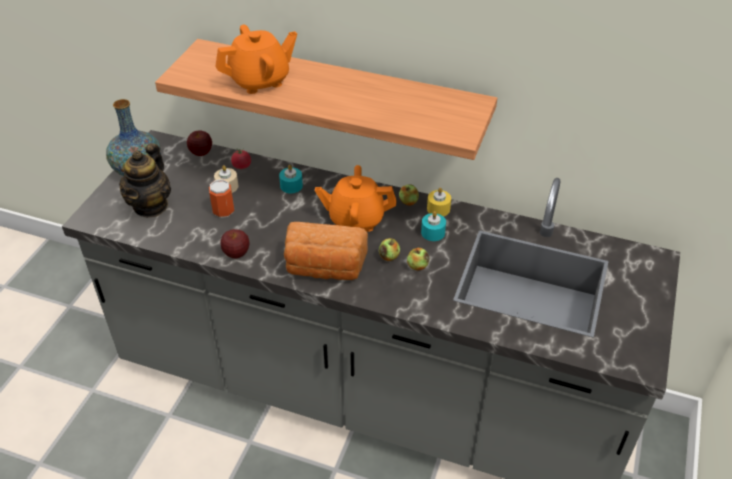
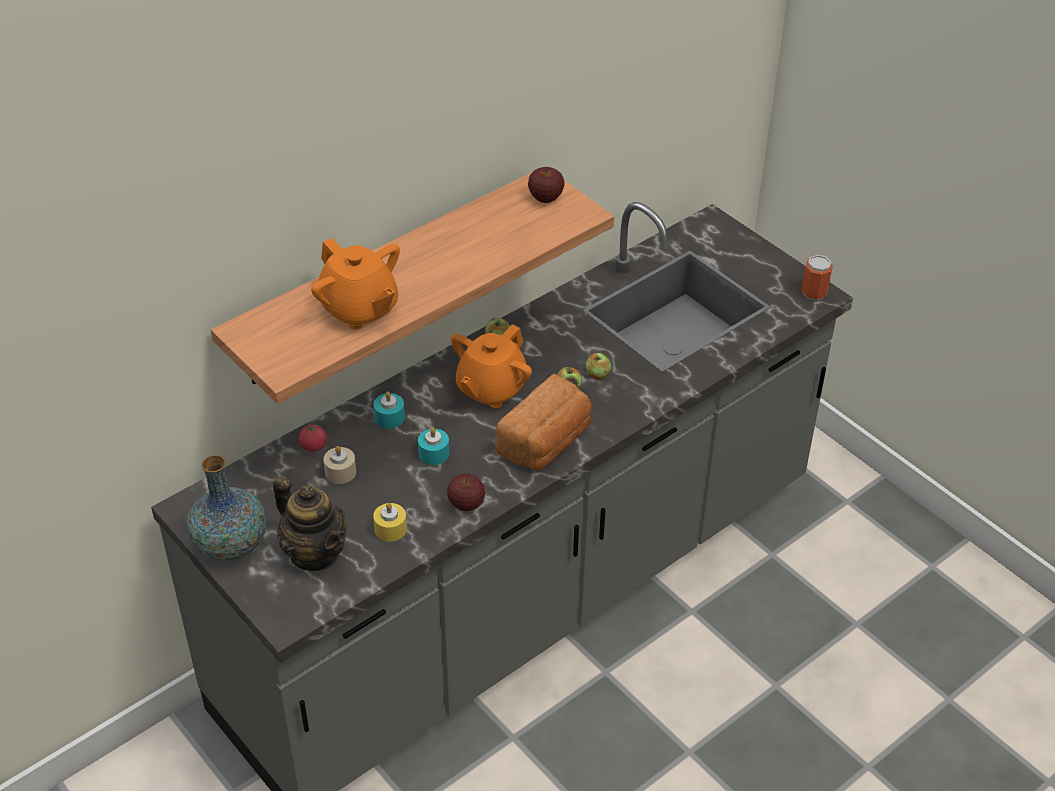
camera: 60 degrees left, 0 degrees up
(201, 152) = (251, 473): apple -> apple (545, 198)
(223, 211) = (383, 490): can -> can (814, 292)
(260, 81) = (359, 309): orange teapot -> orange teapot turned 135 degrees clockwise
(433, 232) = (559, 342): turquoise candle -> turquoise candle (434, 453)
(438, 209) = (527, 323): yellow candle -> yellow candle (390, 529)

